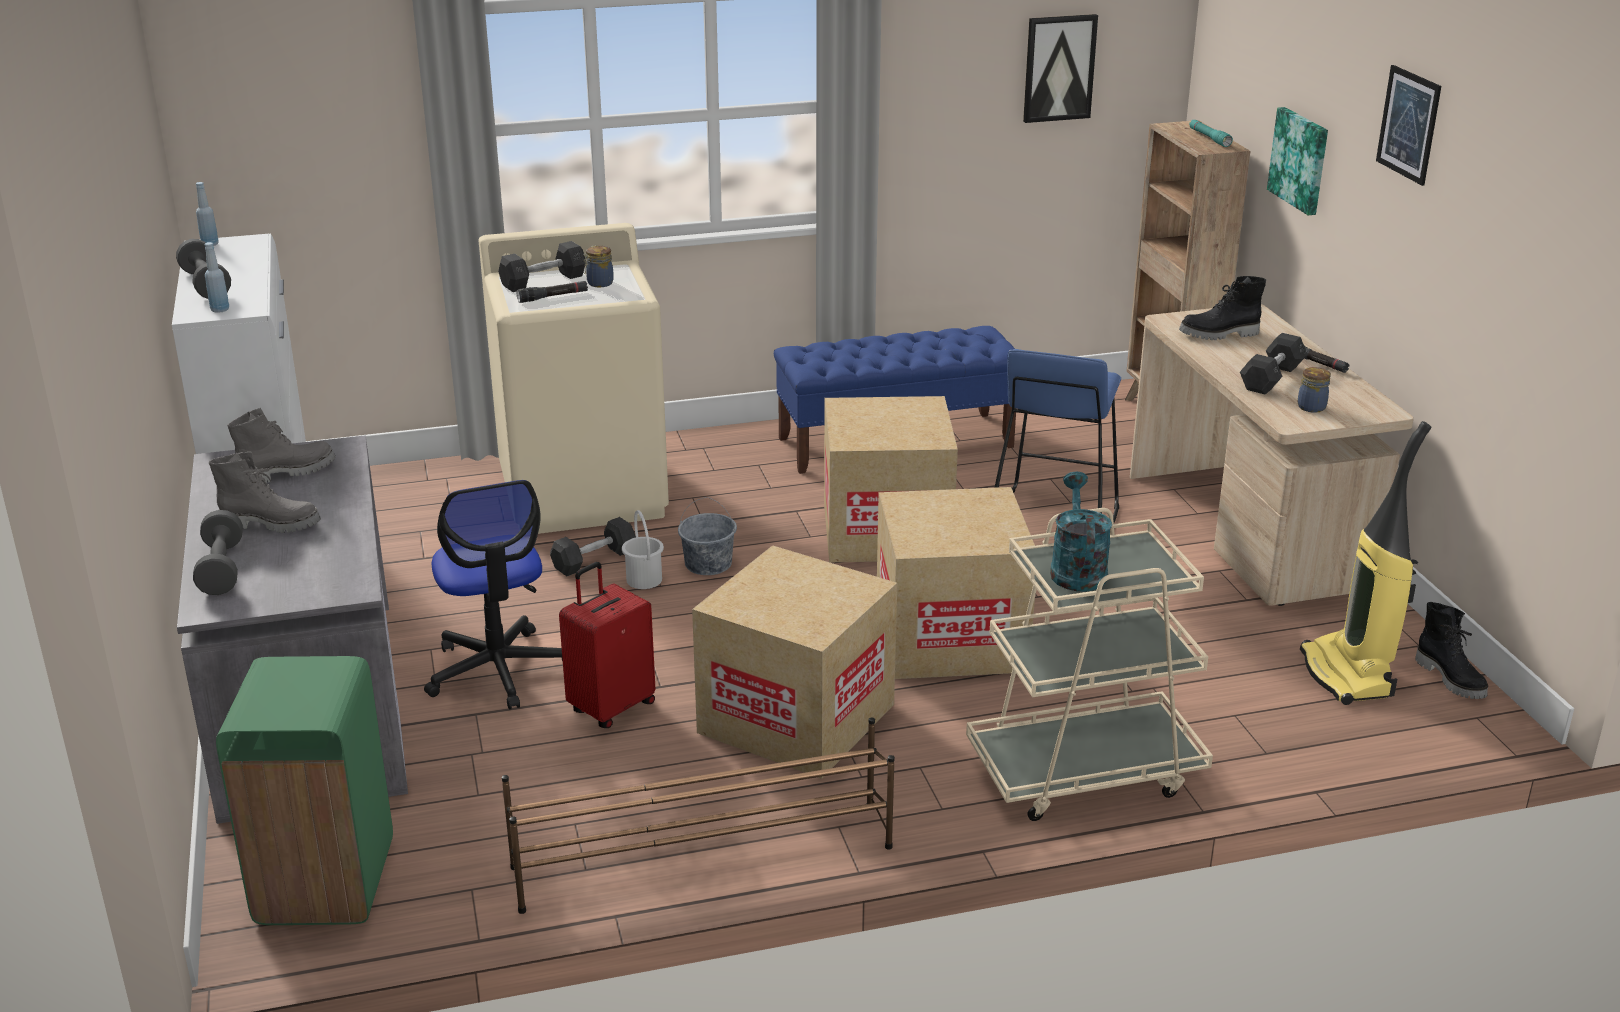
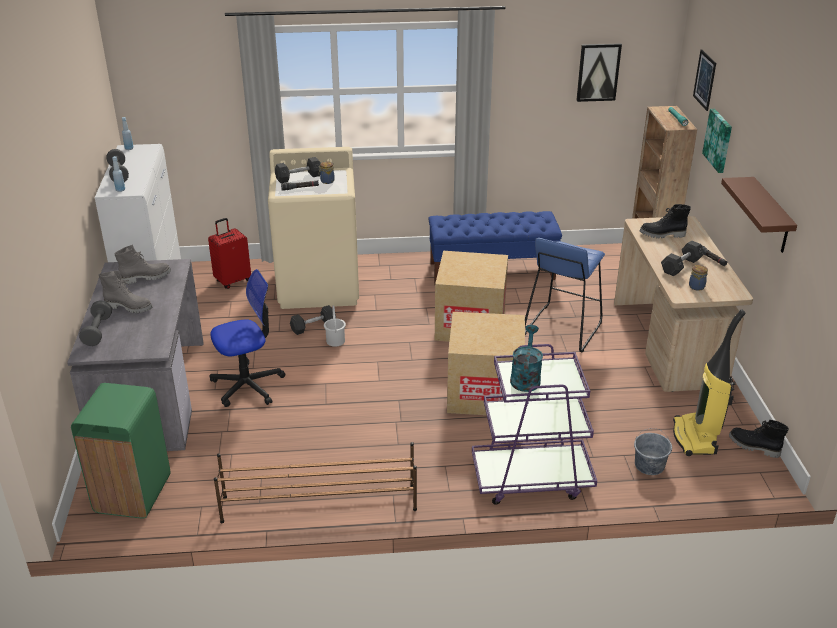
camera: 10 degrees right, 5 degrees up
(499, 670) = (248, 385): office chair -> office chair turned 105 degrees counterclockwise
(611, 707) = (297, 413): red suitcase -> red suitcase (233, 281)
(708, 564) = (371, 335): grey bucket -> grey bucket (649, 465)
(796, 718) = (390, 430): cardboard box -> none
(1084, 771) = (531, 478): beige cart -> purple cart
(1408, 124) = (766, 133): picture -> picture (704, 80)
(1434, 266) = (771, 216): none -> brown shelf
(1451, 679) = (753, 447): black boot -> black boot turned 135 degrees clockwise

